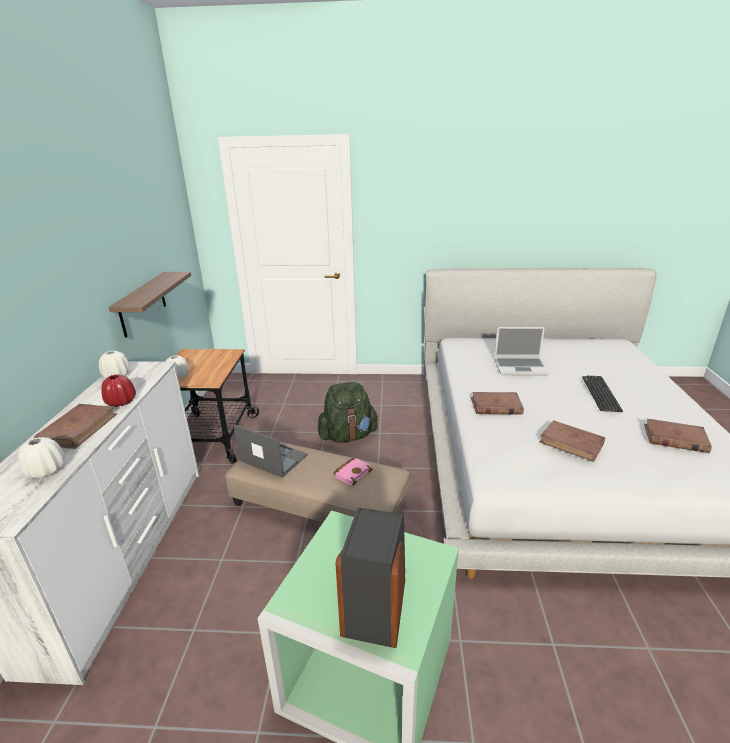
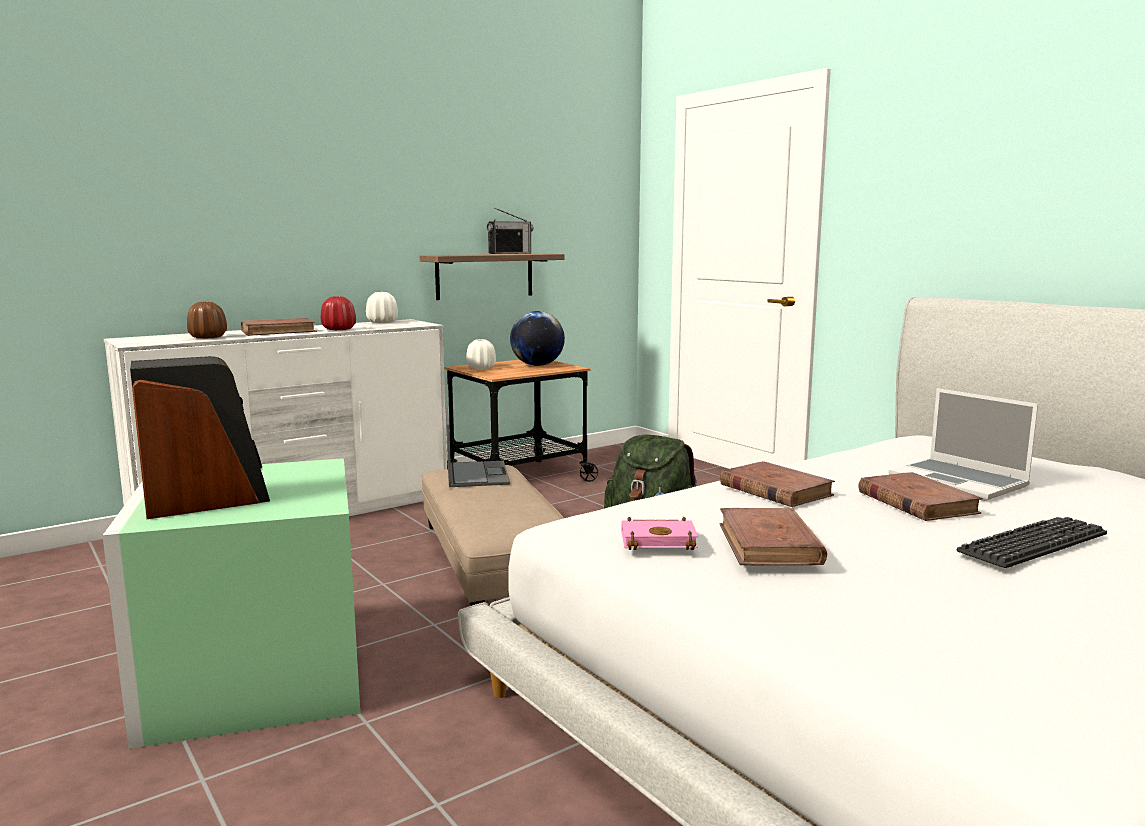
camera: 50 degrees right, 15 degrees down
(46, 471) = (207, 337): white vase -> brown vase
(154, 281) = (510, 253): none -> radio
(207, 358) = (537, 365): none -> globe
(352, 472) = (515, 510): pink book -> pink book (660, 540)
(675, 438) = (1027, 630): brown book -> brown book (916, 502)

